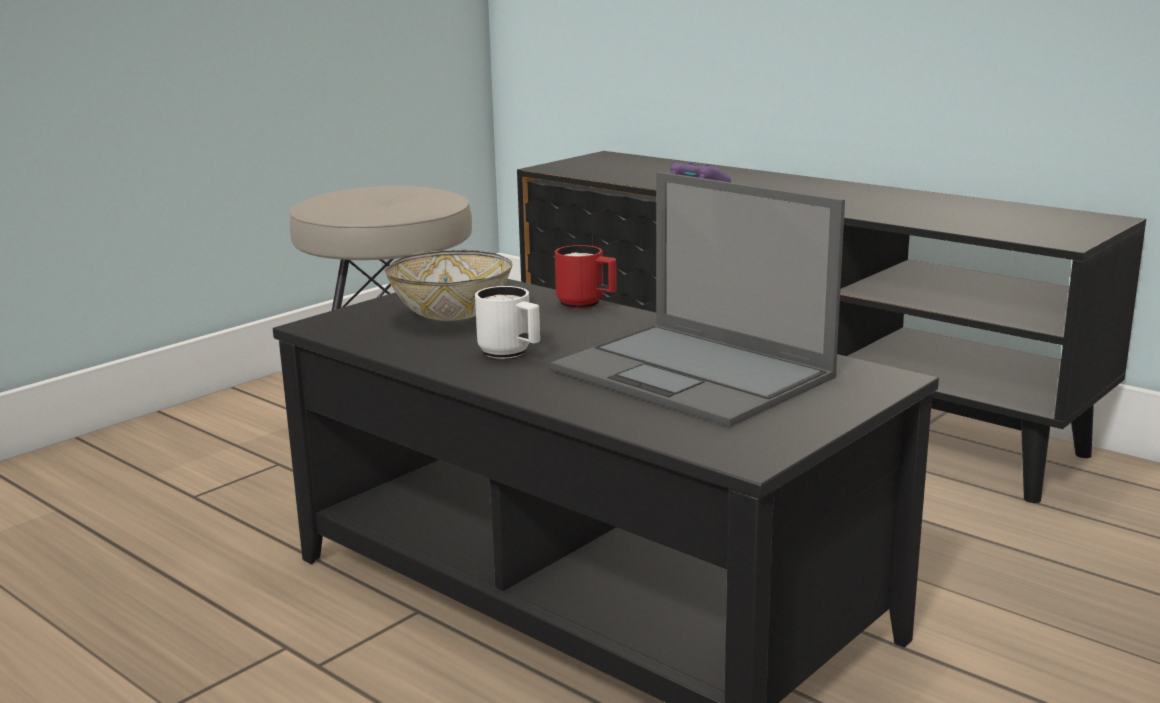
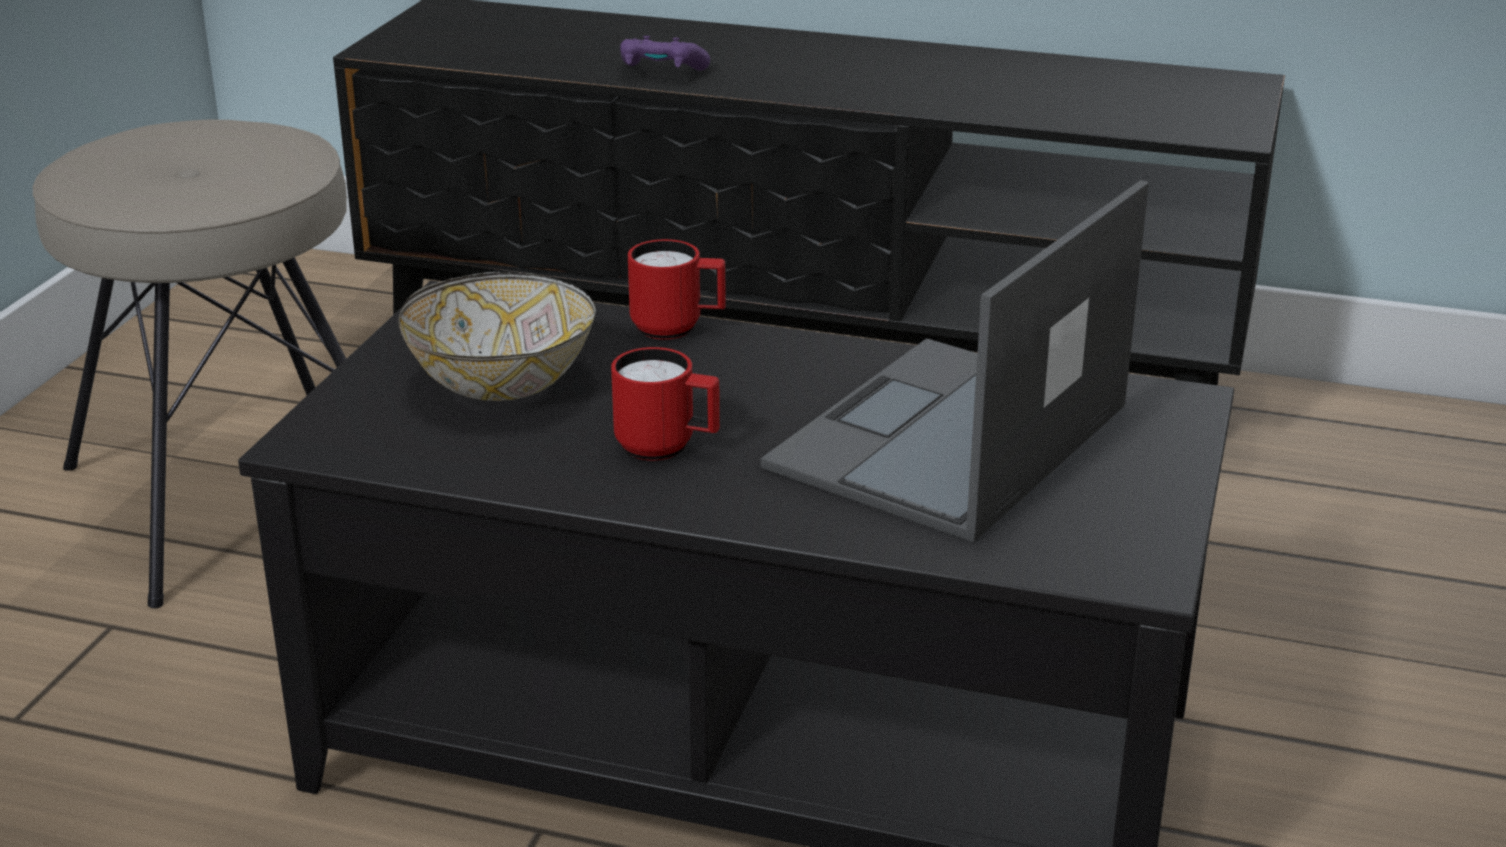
camera: 25 degrees left, 10 degrees up
(511, 354) = (667, 448): white mug -> red mug
(695, 374) = (948, 440): laptop -> laptop turned 105 degrees clockwise

